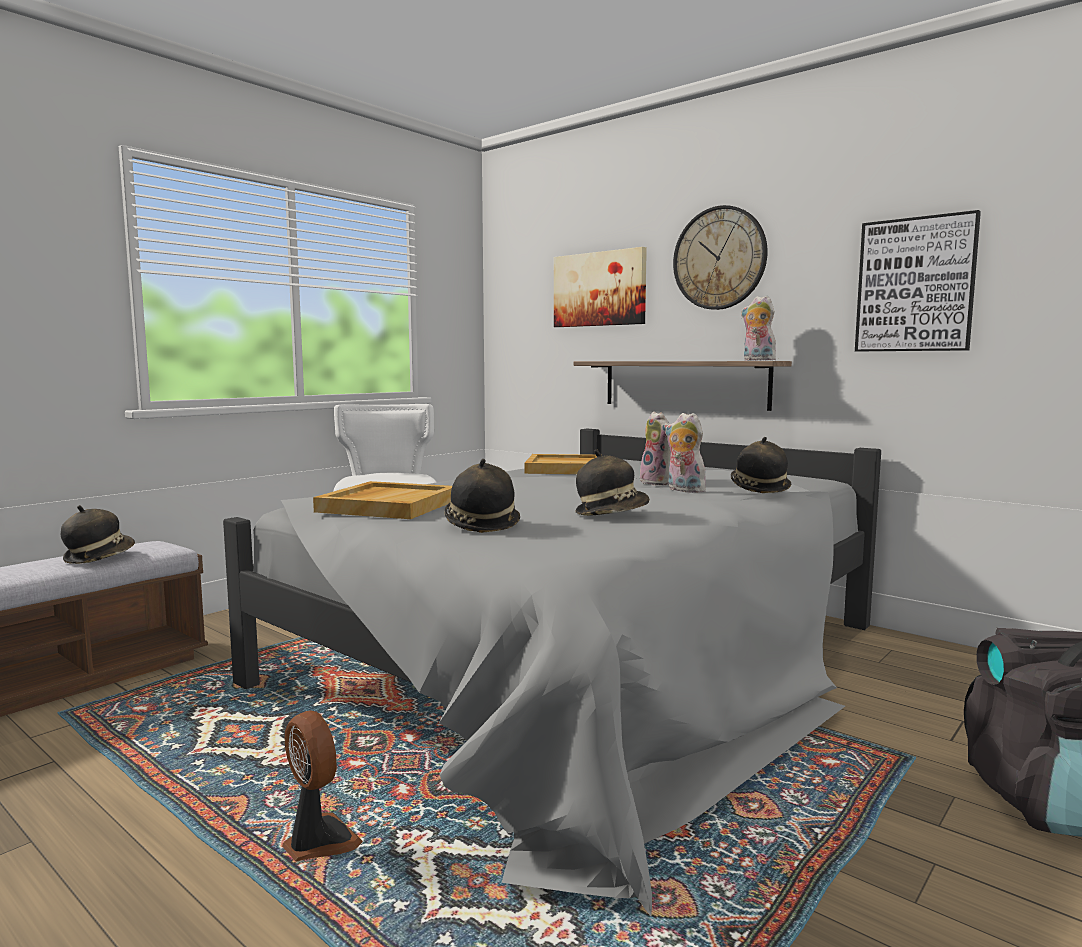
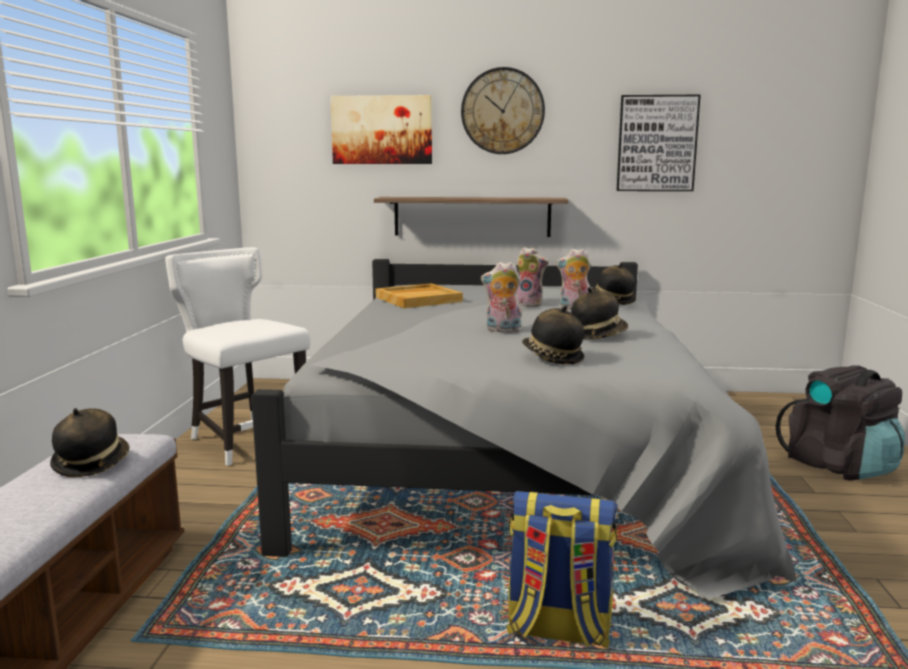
camera: 35 degrees left, 5 degrees up
(319, 842) = (558, 630): fan -> backpack
(388, 505) = (431, 354): beige tray -> none
(757, 360) = (548, 198): plush toy -> plush toy (502, 331)

